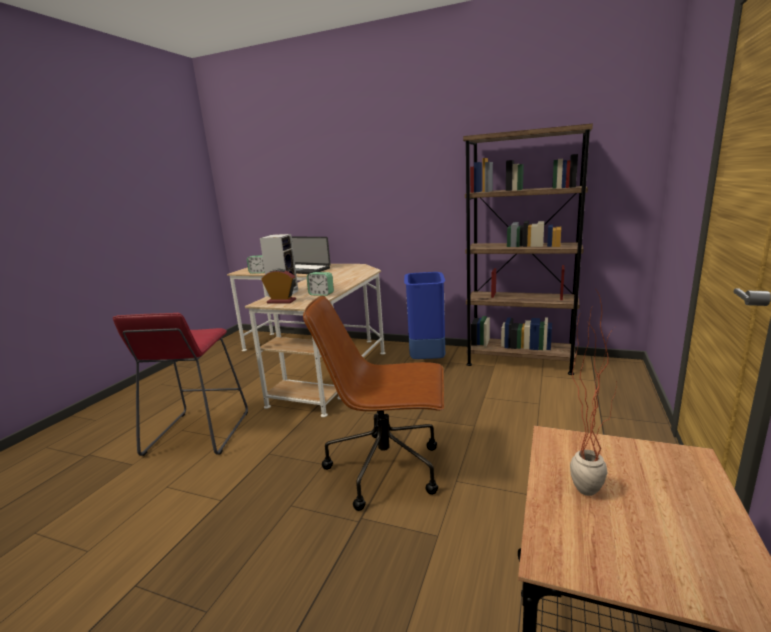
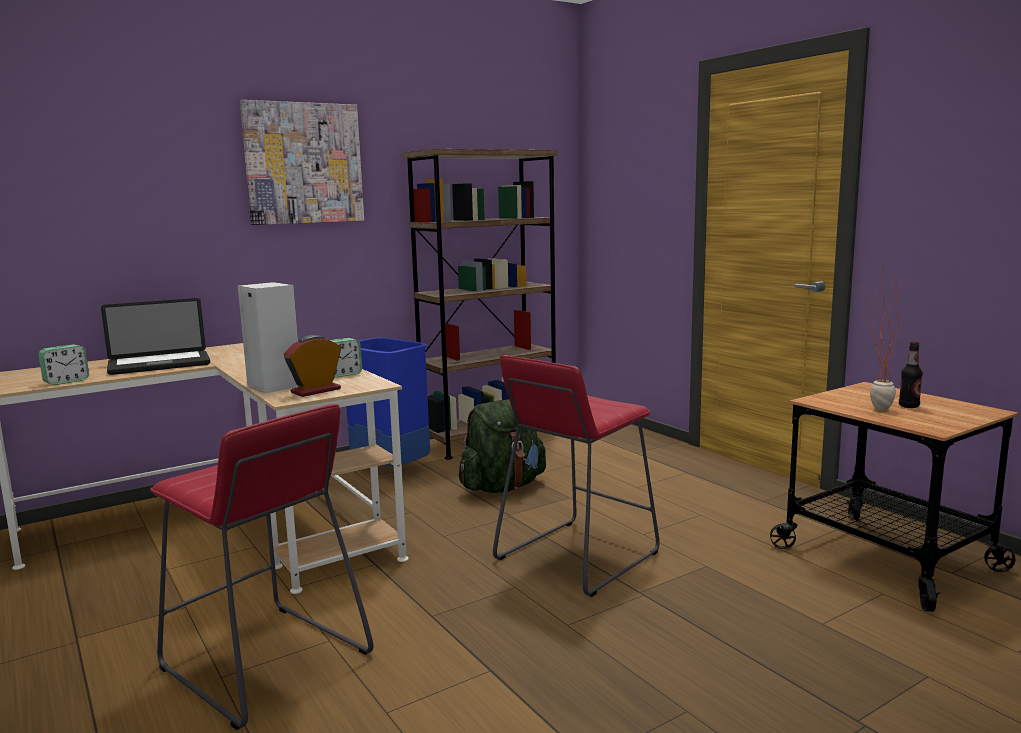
camera: 55 degrees left, 5 degrees down
(387, 468) = (577, 556): brown office chair -> red stool
(404, 153) = (303, 163): none -> picture
(454, 398) = (502, 487): none -> green backpack
(641, 510) = (908, 406): none -> bottle

